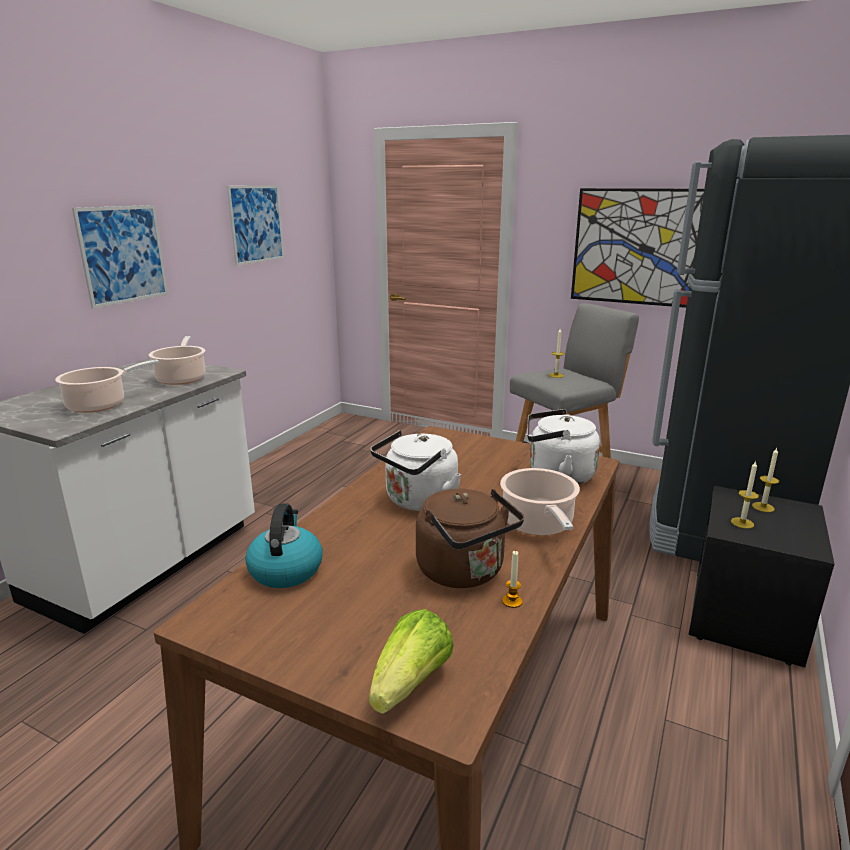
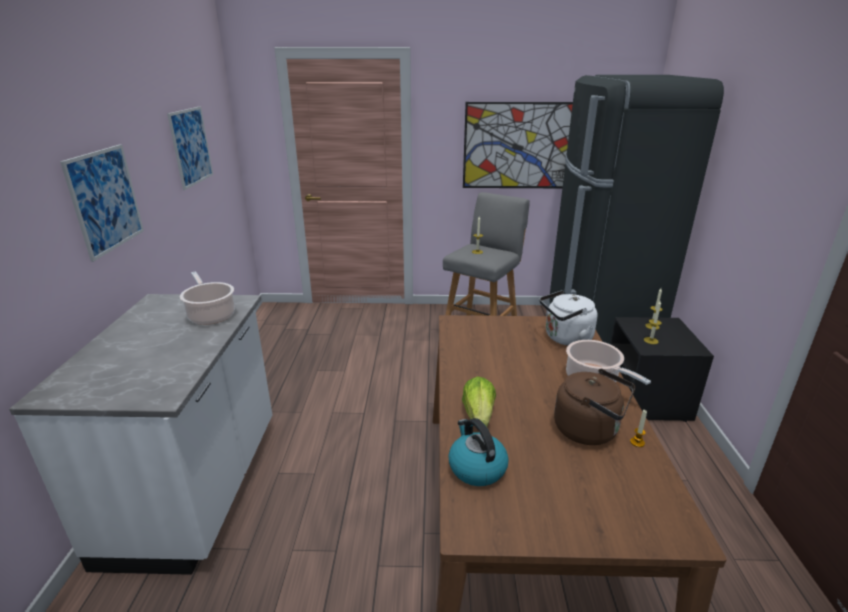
camera: 25 degrees left, 5 degrees up
(101, 404) = (168, 361): cooking pot -> none
(411, 683) = (644, 521): lettuce -> lettuce (478, 415)
(418, 501) = (503, 383): white kettle -> none

